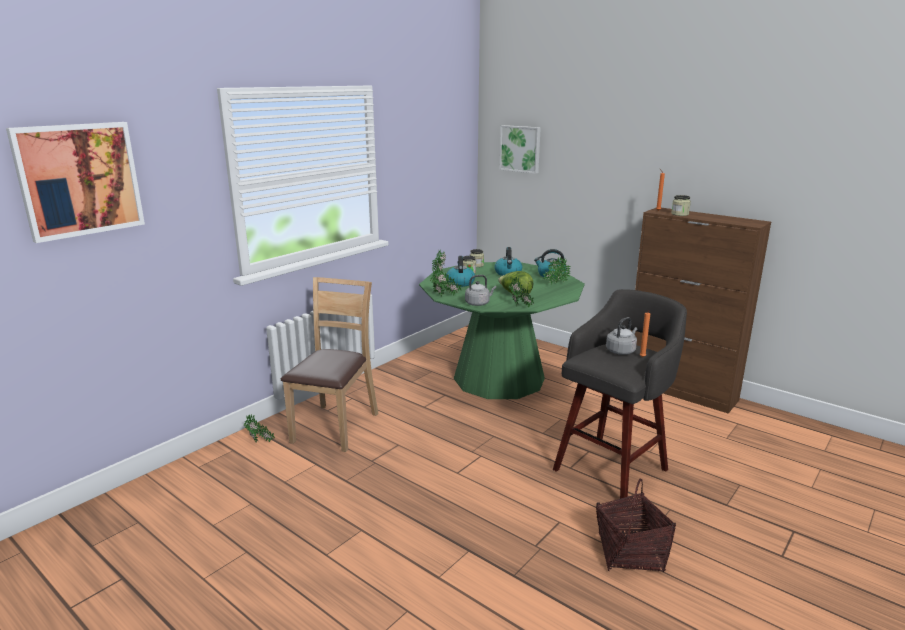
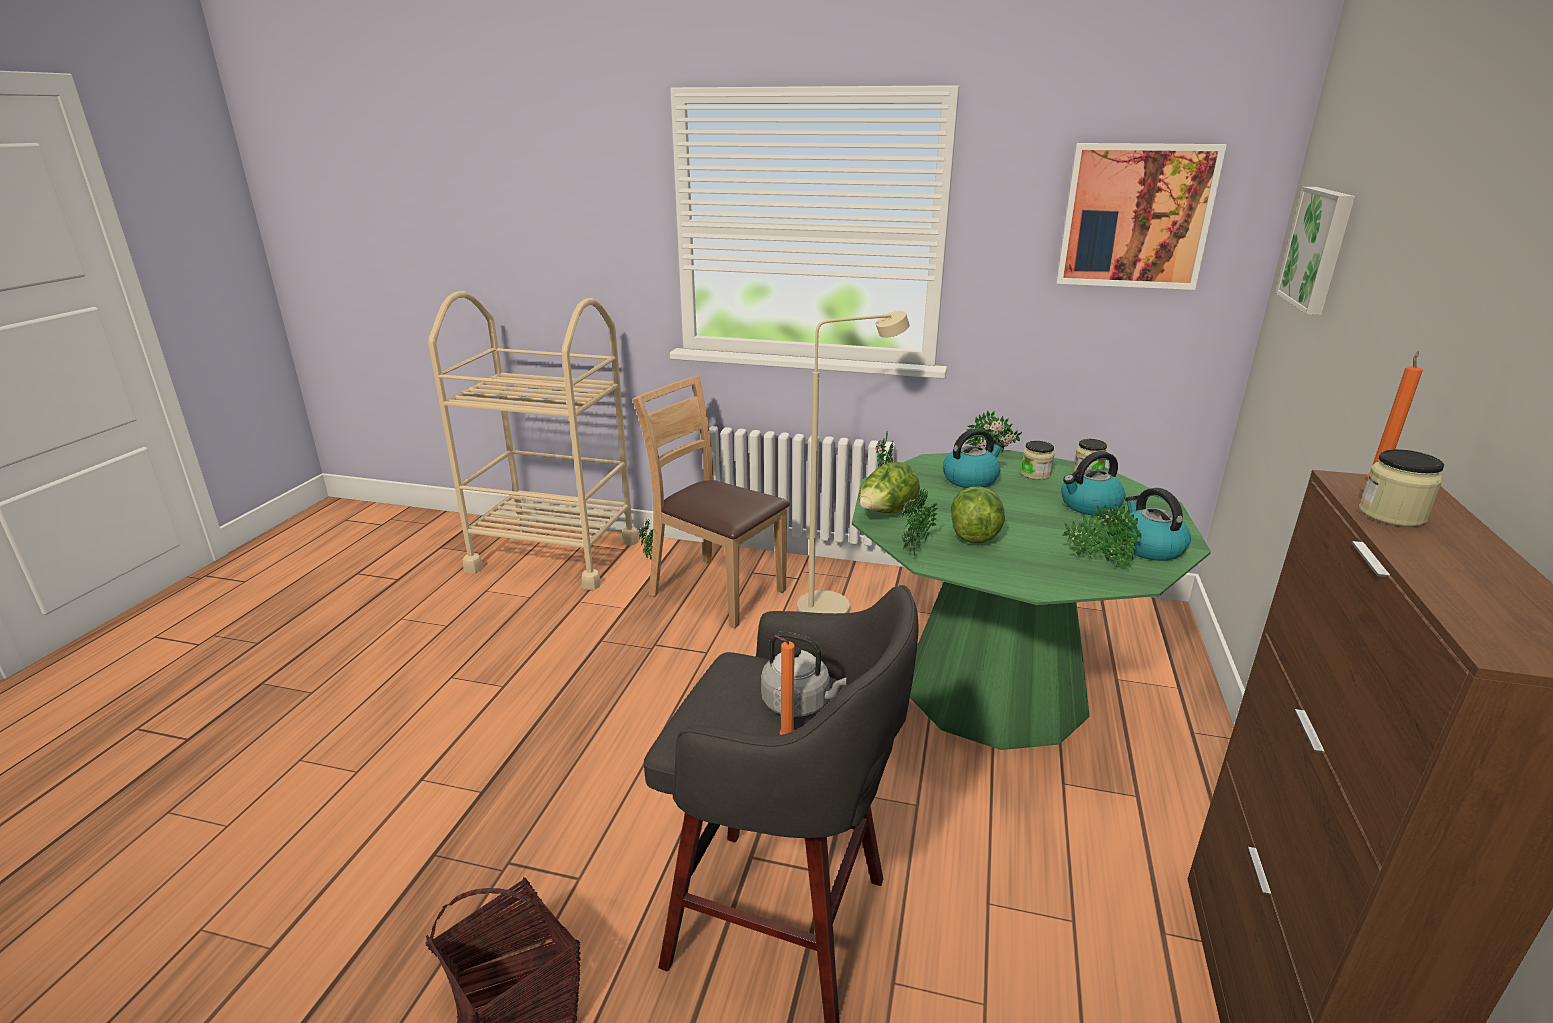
camera: 65 degrees right, 5 degrees up
(79, 180) = (509, 189): picture -> picture (1135, 216)
(198, 483) = (554, 555): none -> beige cart
(335, 427) = (717, 591): brown chair -> brown chair turned 135 degrees counterclockwise
(396, 395) = (837, 608): none -> beige floor lamp
(478, 303) = (886, 513): grey kettle -> lettuce

